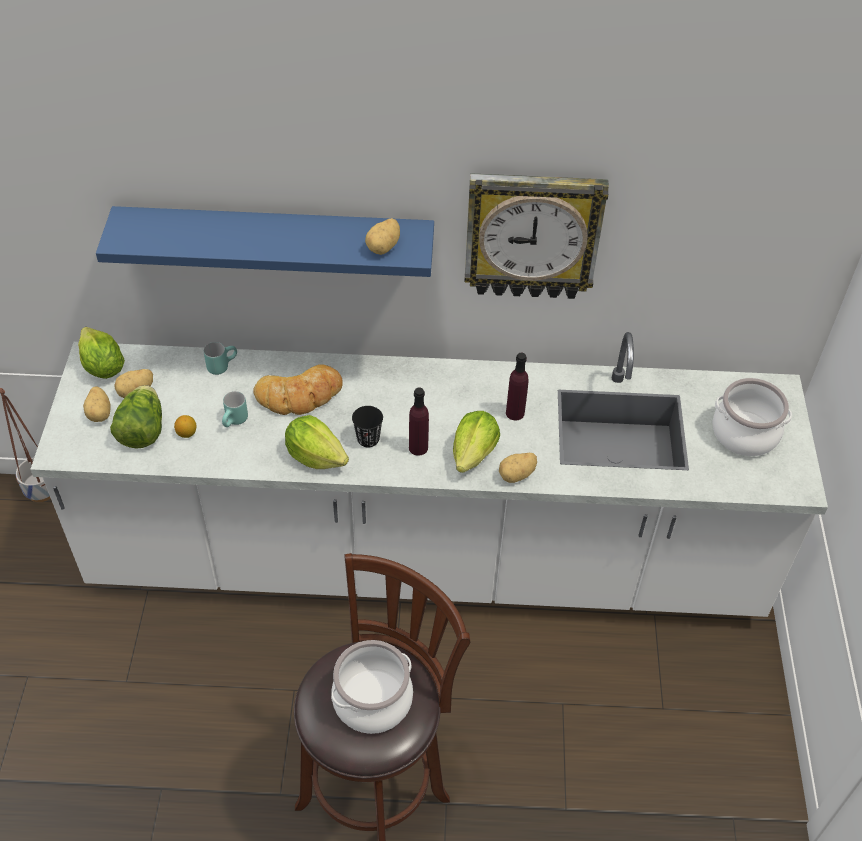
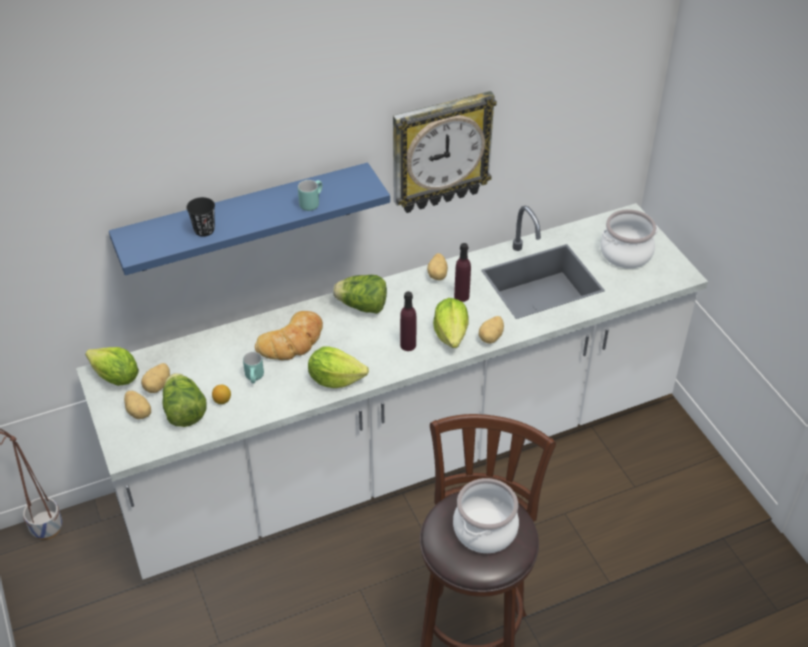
camera: 25 degrees left, 5 degrees down
(221, 365) = (214, 342): turquoise mug -> turquoise mug (311, 202)
(368, 439) = (366, 353): black cup -> black cup (204, 230)
(384, 247) = (346, 192): potato -> potato (438, 274)
(398, 383) = (362, 306): none -> lettuce

